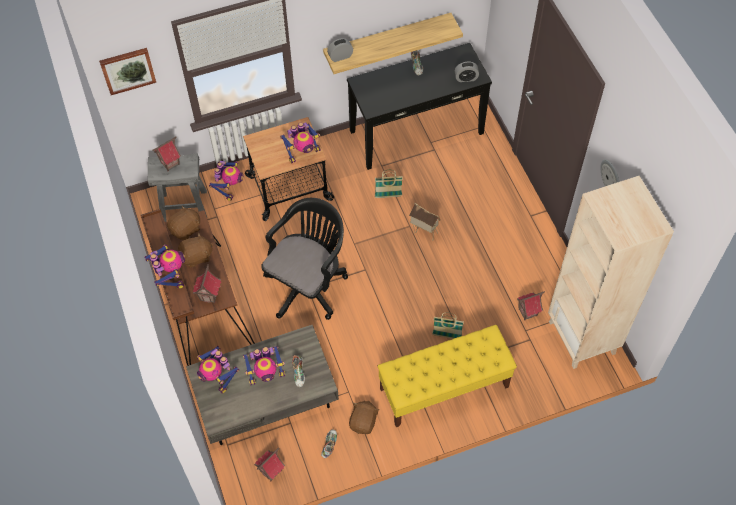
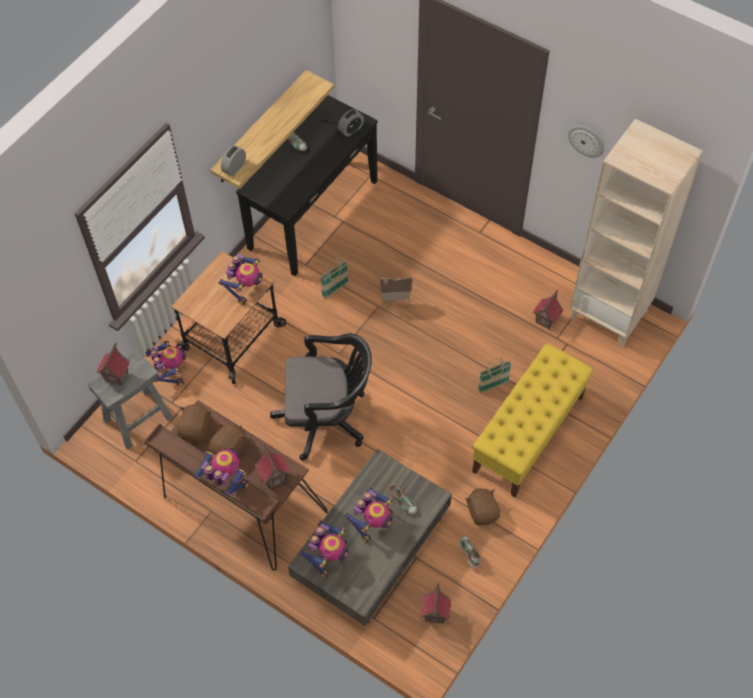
camera: 35 degrees left, 0 degrees up
(127, 70) = (45, 293): picture -> none
(218, 377) = (328, 556): toy robot -> toy robot turned 75 degrees counterclockwise
(308, 284) = (327, 418): black office chair -> black office chair turned 90 degrees clockwise

